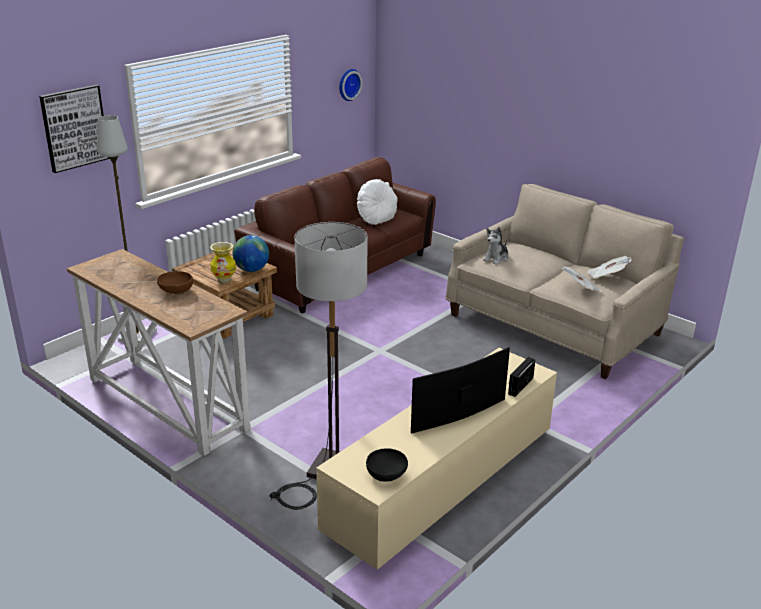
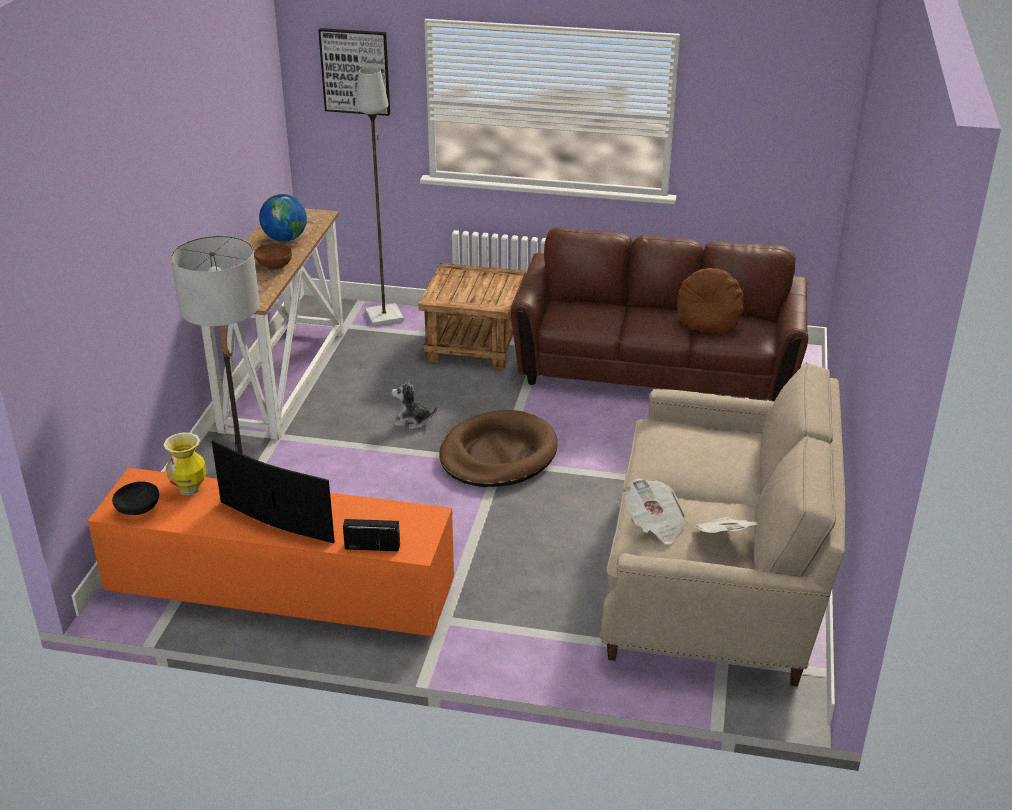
camera: 60 degrees right, 5 degrees up
(224, 280) = (444, 297): vase -> vase (190, 489)
(251, 270) = (484, 302): globe -> globe (285, 239)
(348, 84) = (792, 129): wall clock -> none
(371, 348) = (498, 454): none -> brown dog bed
(376, 221) = (707, 327): white pillow -> brown pillow
(443, 480) = (280, 589): beige tv stand -> orange tv stand
(496, 258) = (676, 436): plush toy -> plush toy (413, 421)

